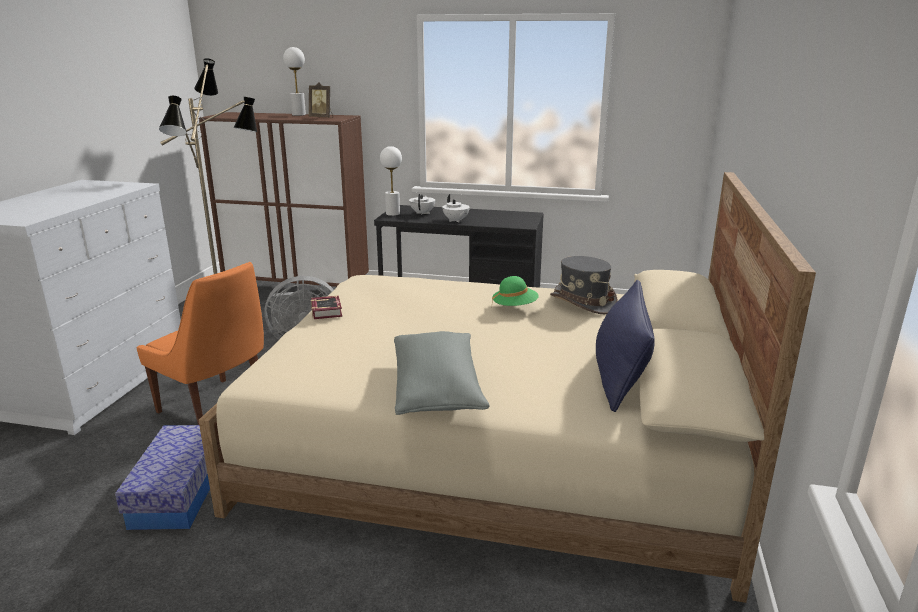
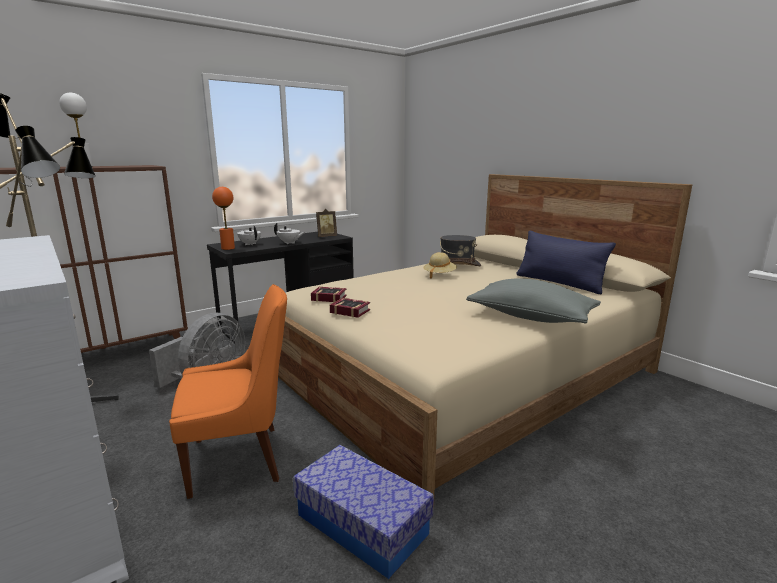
camera: 50 degrees left, 5 degrees down
(322, 118) = (129, 166): picture frame -> picture frame (326, 236)
(351, 292) = (328, 297): none -> book
(392, 214) = (228, 248): white table lamp -> orange table lamp
(514, 307) = (439, 275): green hat -> beige hat

